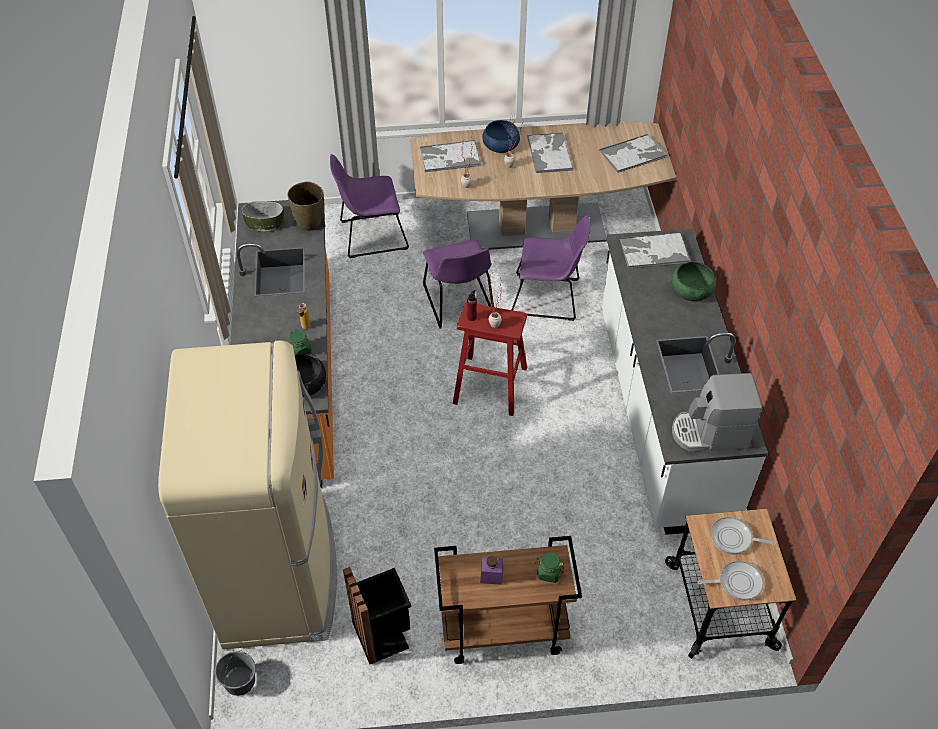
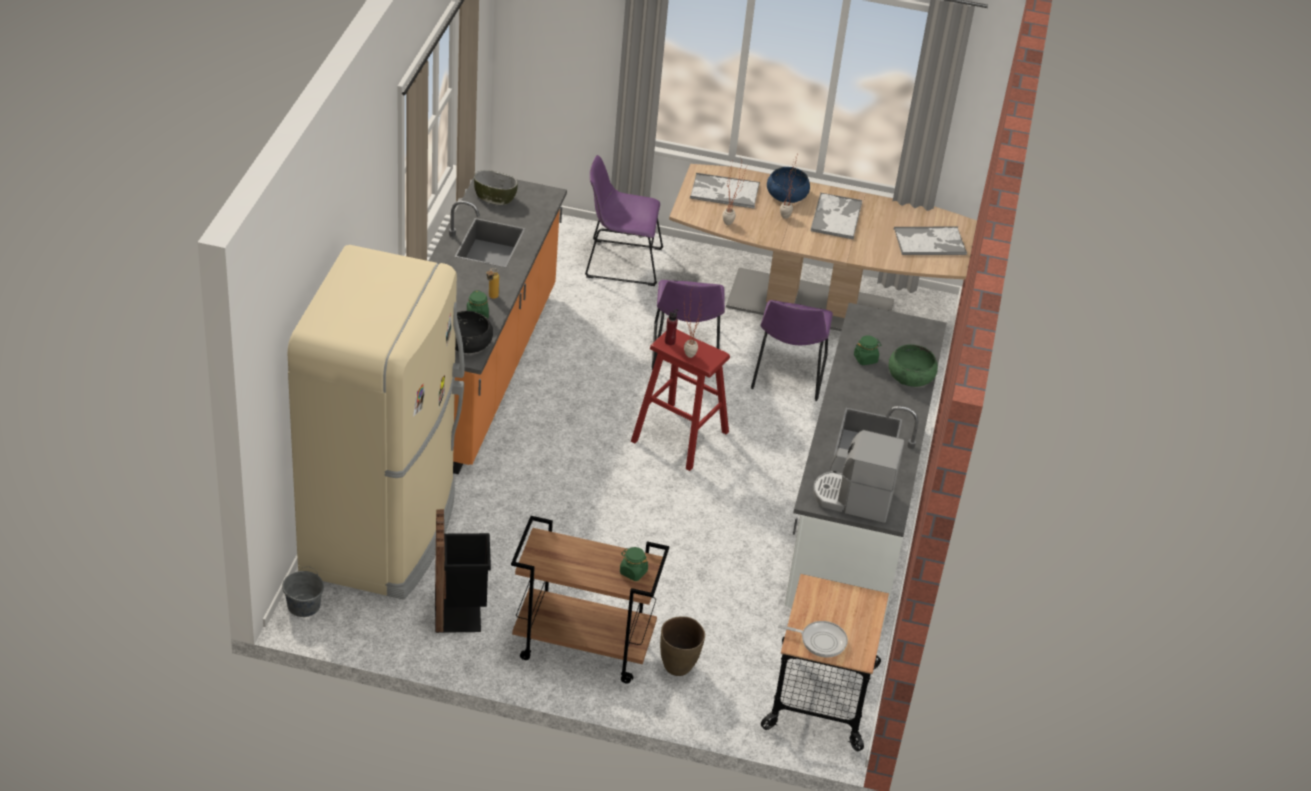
camera: 15 degrees right, 10 degrees down
(310, 223) = (541, 209): brown vase -> brown vase (678, 667)
(491, 576) = (576, 557): purple jar -> none
(549, 297) = (788, 375): purple chair -> purple chair turned 75 degrees clockwise
(647, 285) = (865, 359): none -> green jar
(653, 251) = (890, 331): tray -> none
(733, 538) = (838, 606): frying pan -> none

